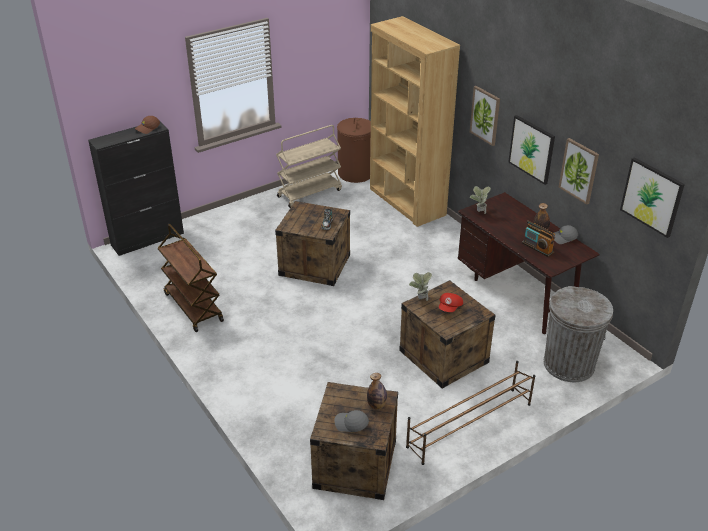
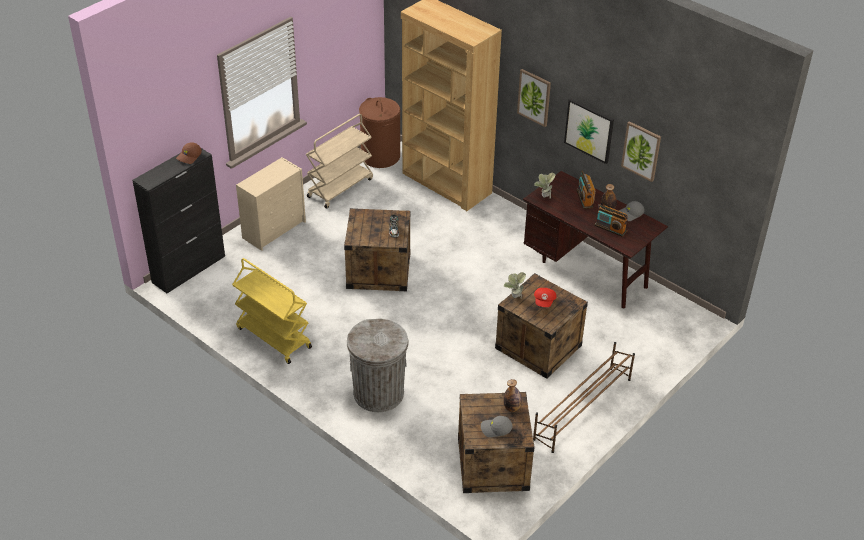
camera: 15 degrees left, 5 degrees up
(193, 307) = (273, 337): brown cart -> yellow cart
(237, 218) = (274, 229): none -> beige dresser
(519, 219) = (584, 199): none -> radio
(569, 364) = (654, 335): grey trash can -> grey trash can (378, 393)
(652, 196) = (716, 174): picture -> none

